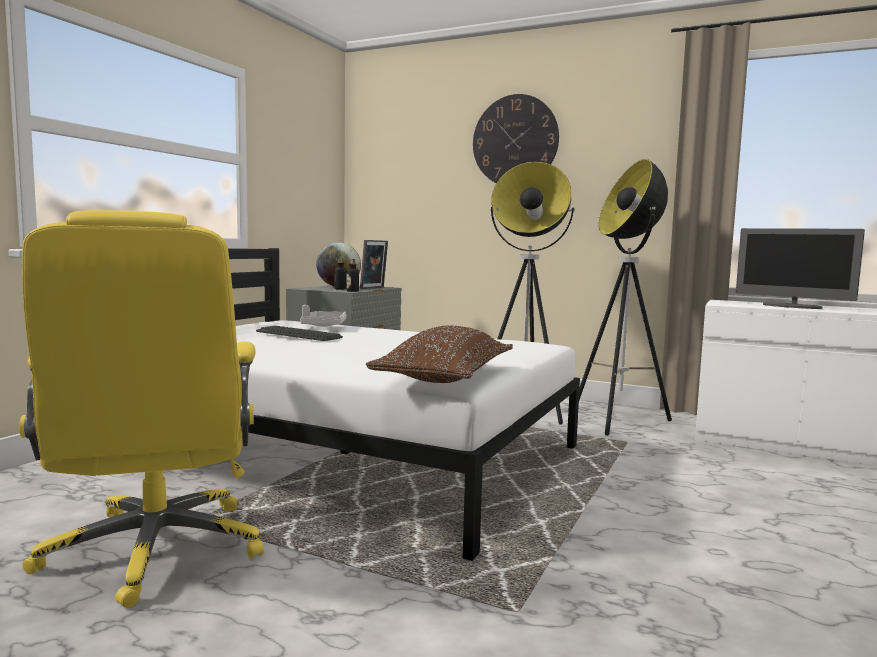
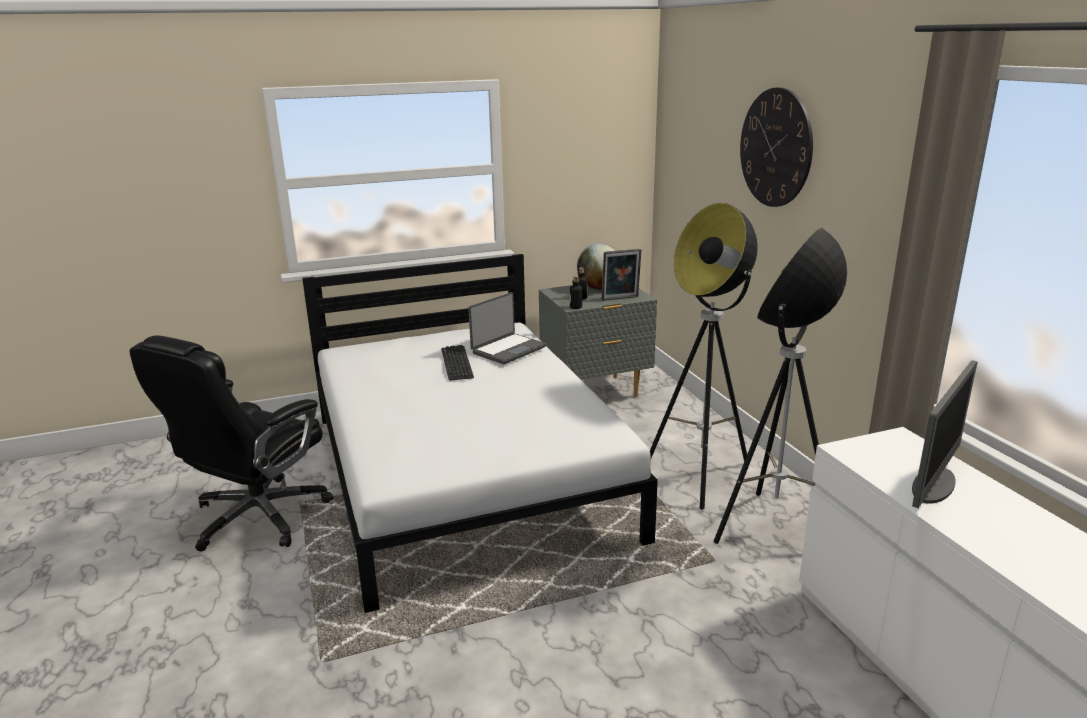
camera: 45 degrees right, 15 degrees up
(155, 551) = (256, 517): yellow office chair -> black office chair
(324, 326) = (508, 349): grey tray -> laptop
(446, 378) = (405, 469): brown pillow -> none
(792, 306) = (933, 485): monitor -> monitor turned 135 degrees counterclockwise

